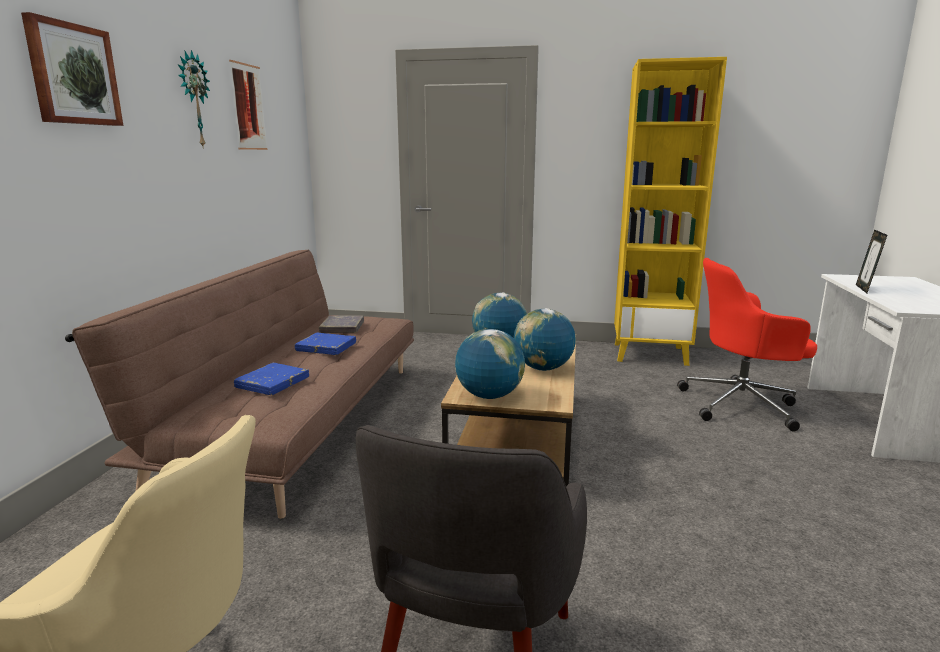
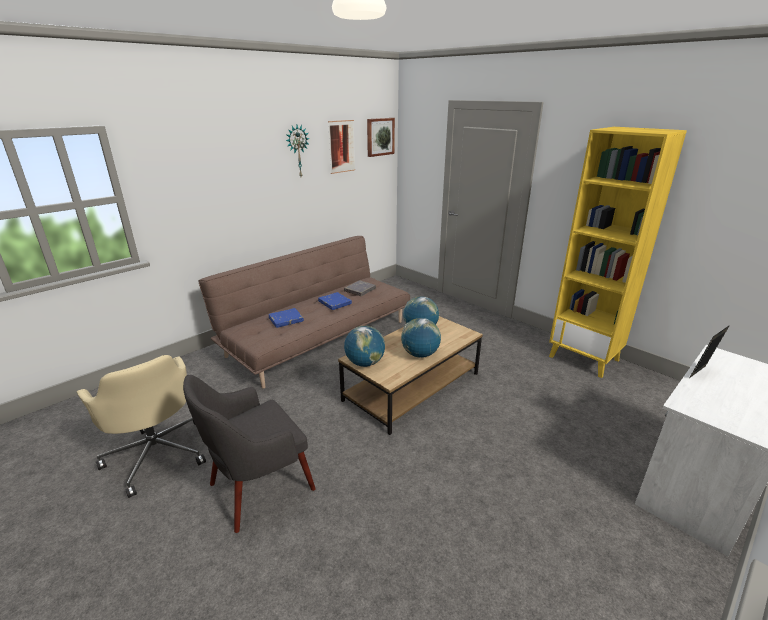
camera: 35 degrees right, 10 degrees up
(73, 74) = (220, 154): picture -> picture (380, 137)
(741, 405) = (593, 423): red office chair -> none

